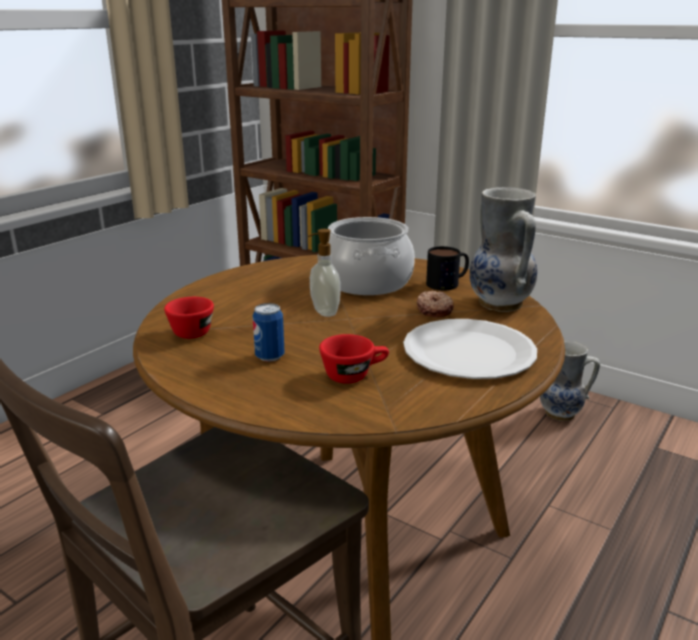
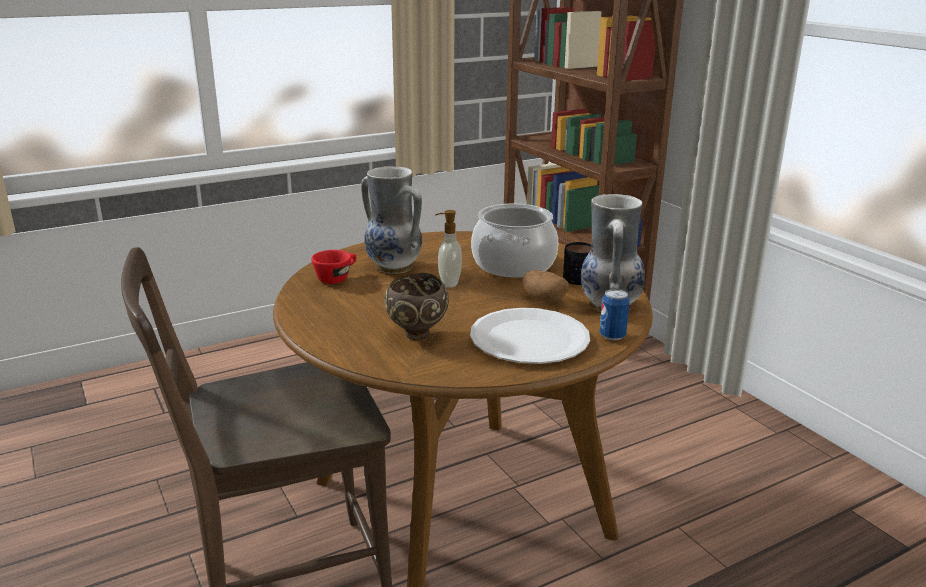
camera: 25 degrees right, 0 degrees up
(269, 356) = (370, 309): can -> can (612, 336)
(354, 375) = (417, 336): red cup -> brown bowl
(435, 310) = (544, 299): donut -> potato
(560, 414) = (762, 449): vase -> vase (393, 267)

